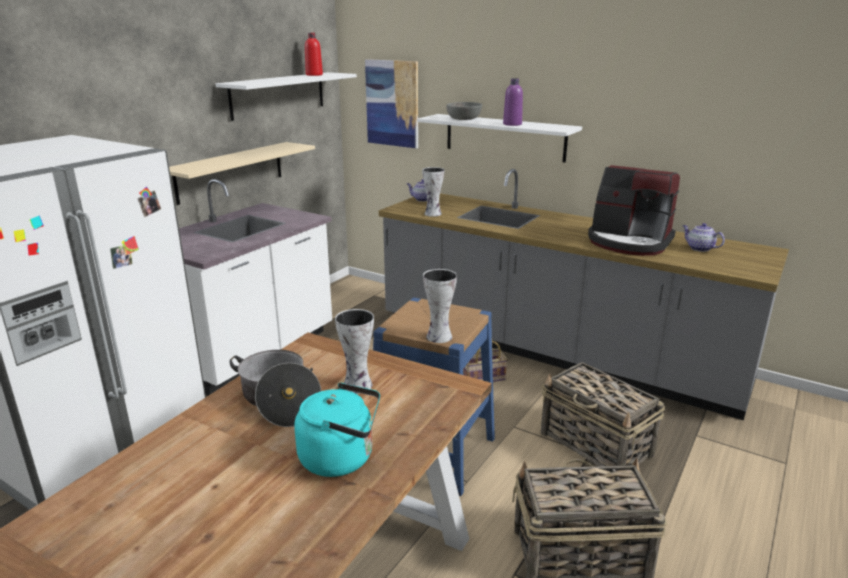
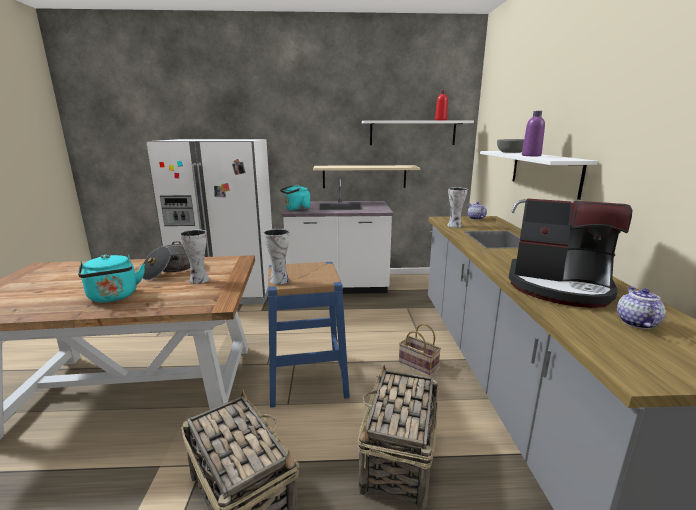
camera: 55 degrees right, 5 degrees down
(200, 251) = (296, 209): none -> turquoise kettle
(392, 103) = (493, 143): picture -> none
(629, 242) = (559, 287): coffee machine -> coffee machine turned 60 degrees counterclockwise

